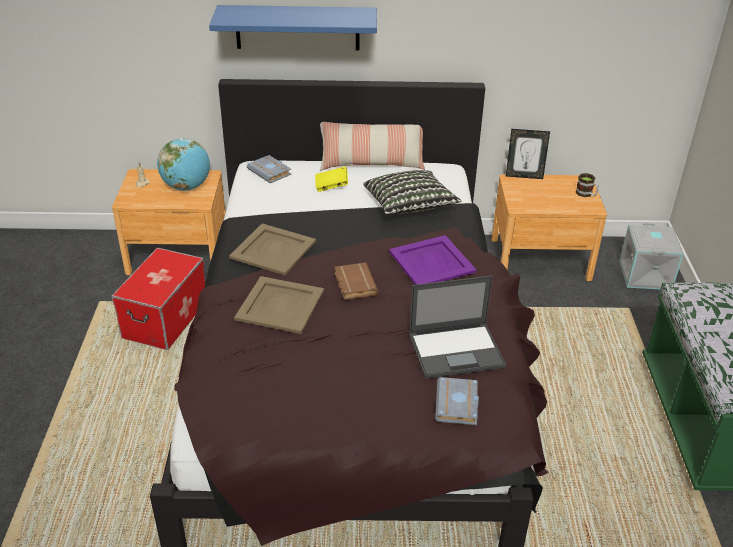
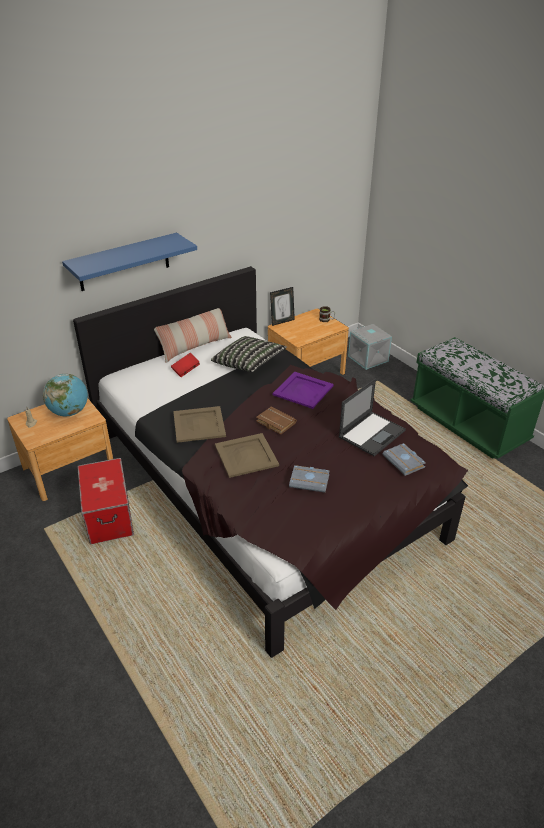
camera: 35 degrees left, 0 degrees up
(271, 172) = (133, 376): grey book -> grey book (310, 481)
(331, 186) = (186, 370): yellow book -> red book

